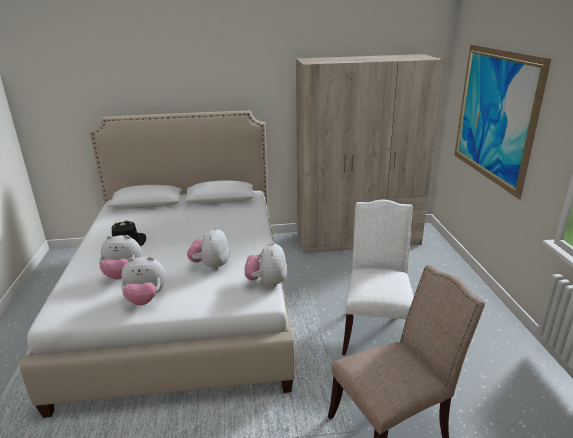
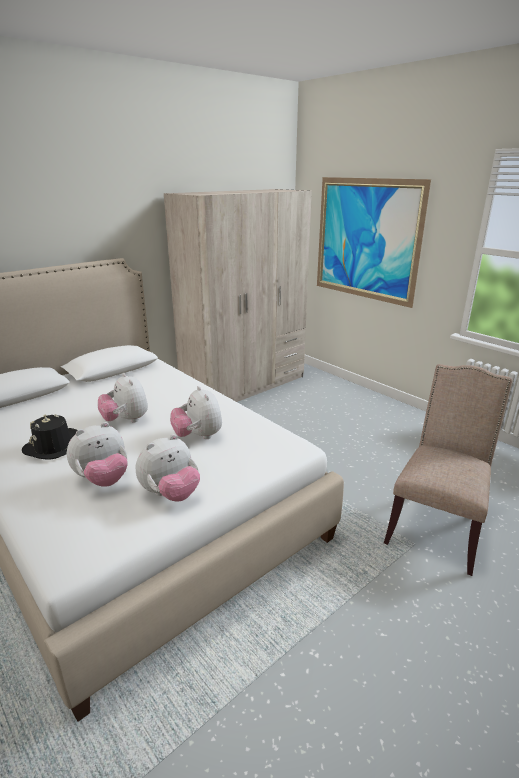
camera: 35 degrees left, 0 degrees up
(267, 283) = (278, 432): plush toy -> plush toy (126, 420)
(376, 330) = (342, 457): white chair -> none

